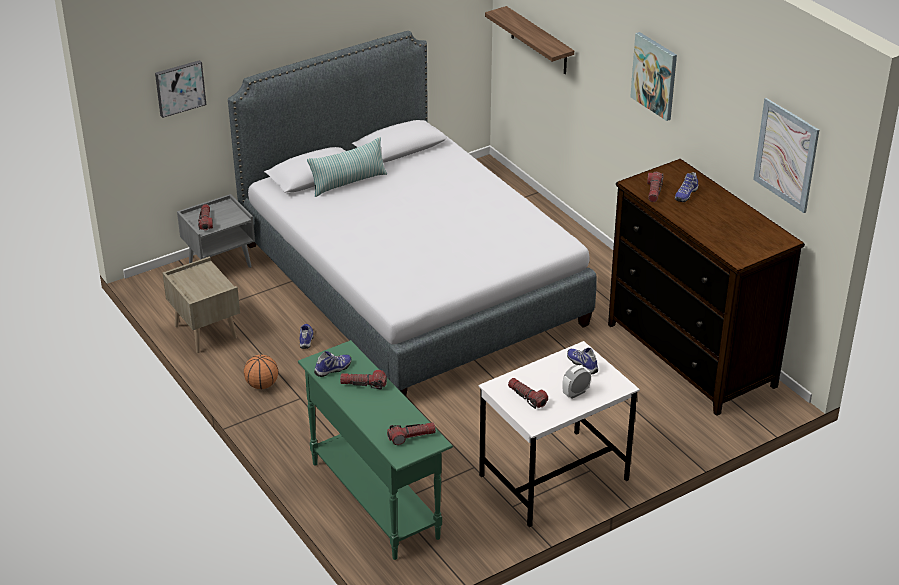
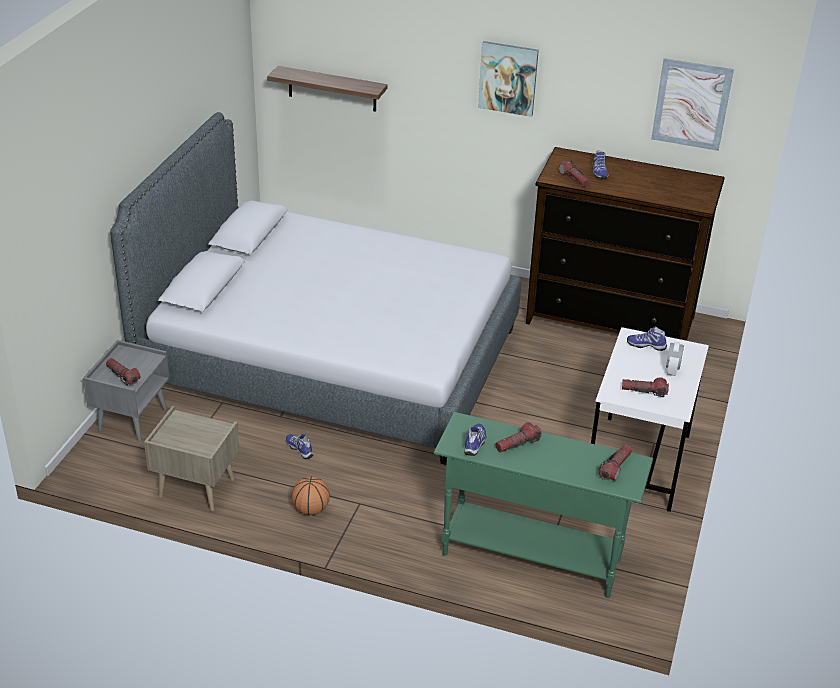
camera: 40 degrees left, 0 degrees up
(179, 88) = (69, 234): picture -> none
(348, 182) = (244, 280): pillow -> none

